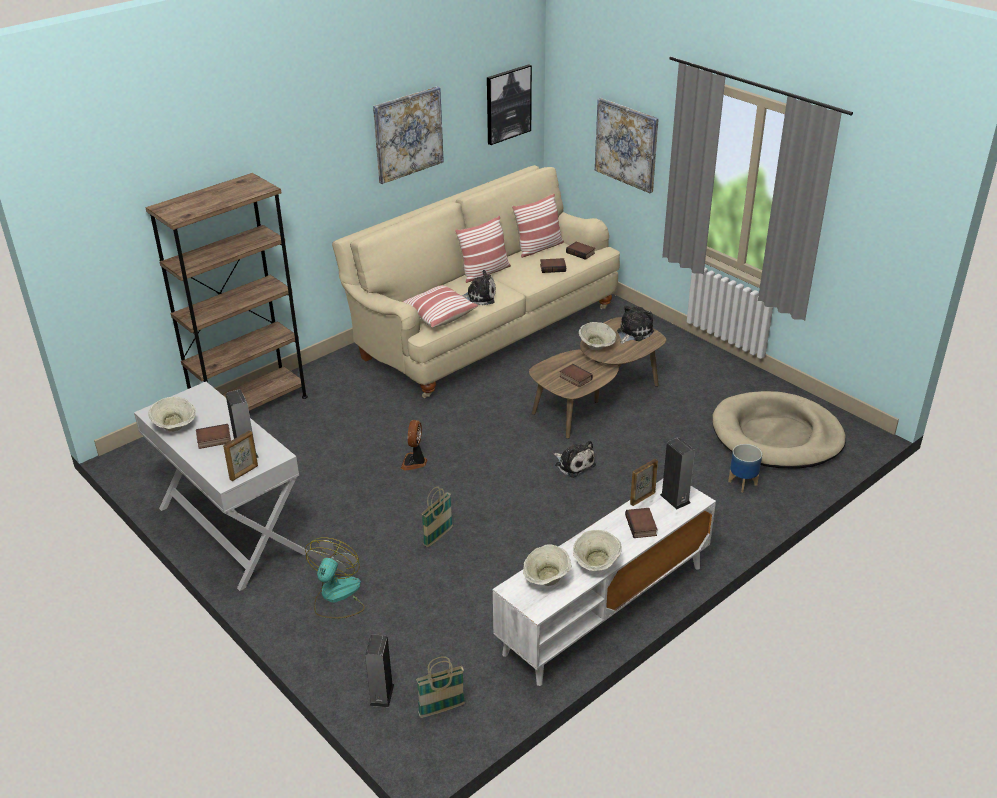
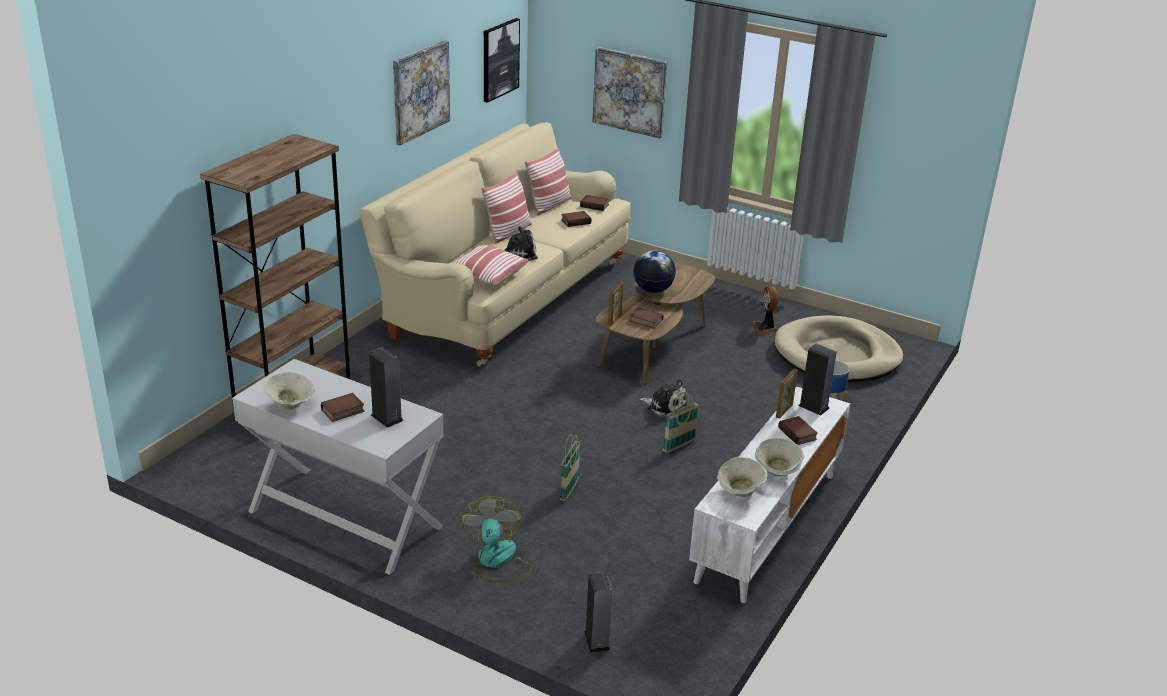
camera: 20 degrees left, 5 degrees down
(244, 473) = (398, 436): picture frame -> picture frame (614, 319)
(414, 462) = (504, 426): fan -> fan (764, 328)
(442, 709) = (664, 641): basket -> basket (678, 446)
(596, 347) = (653, 290): beige bowl -> globe
(633, 332) = (680, 273): plush toy -> none

